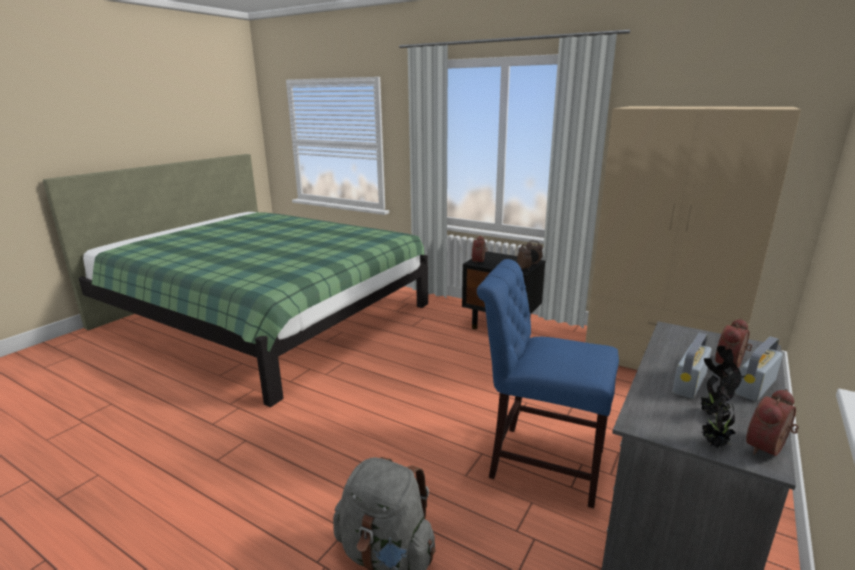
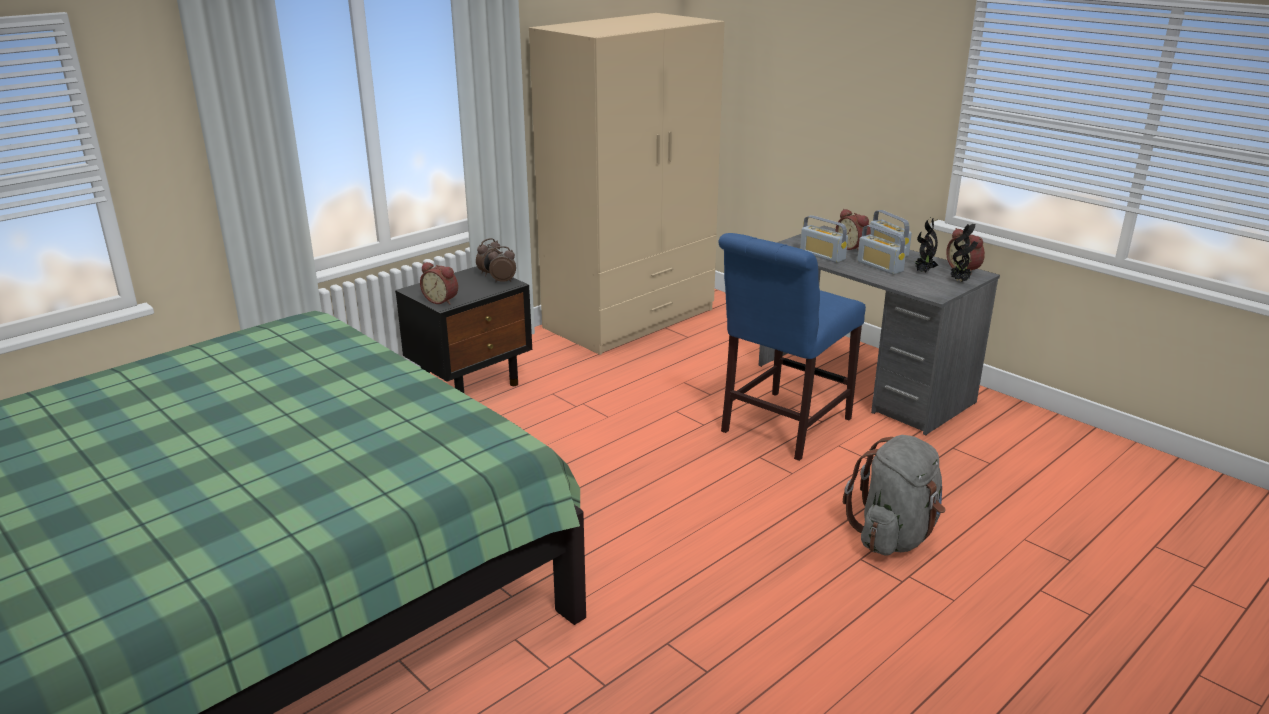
camera: 75 degrees left, 5 degrees up
(677, 350) = (822, 256): none -> radio

